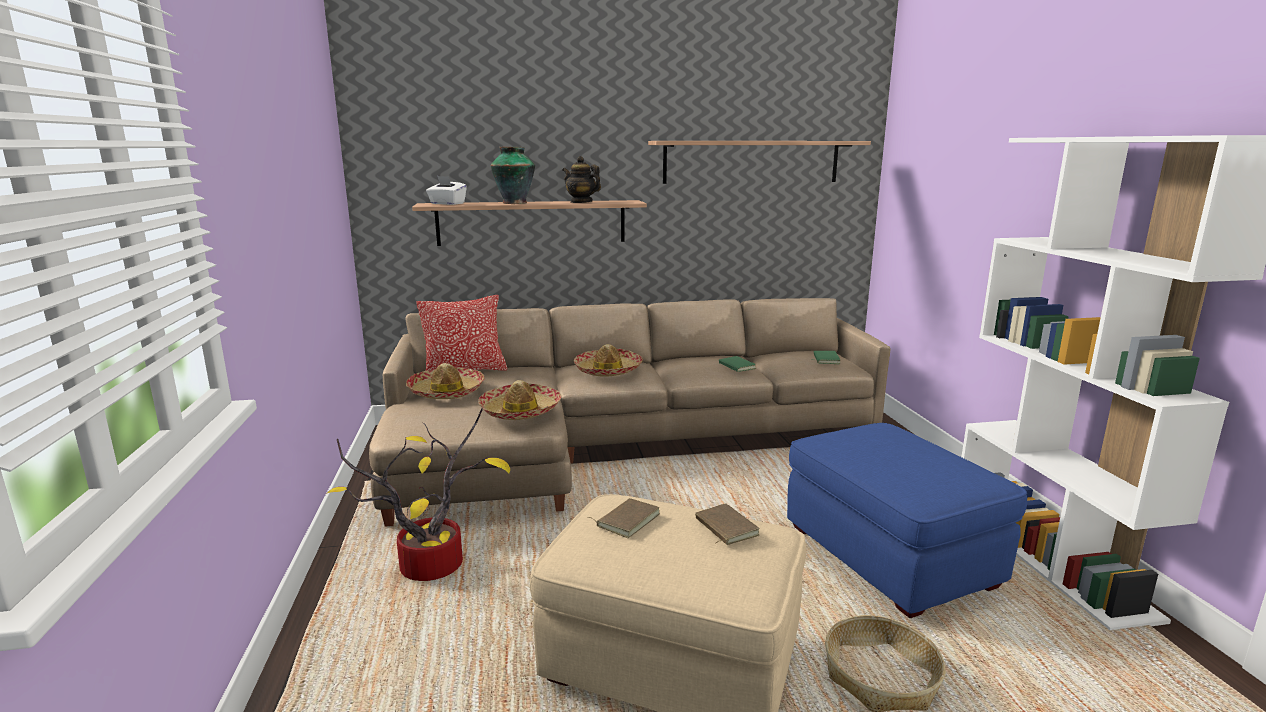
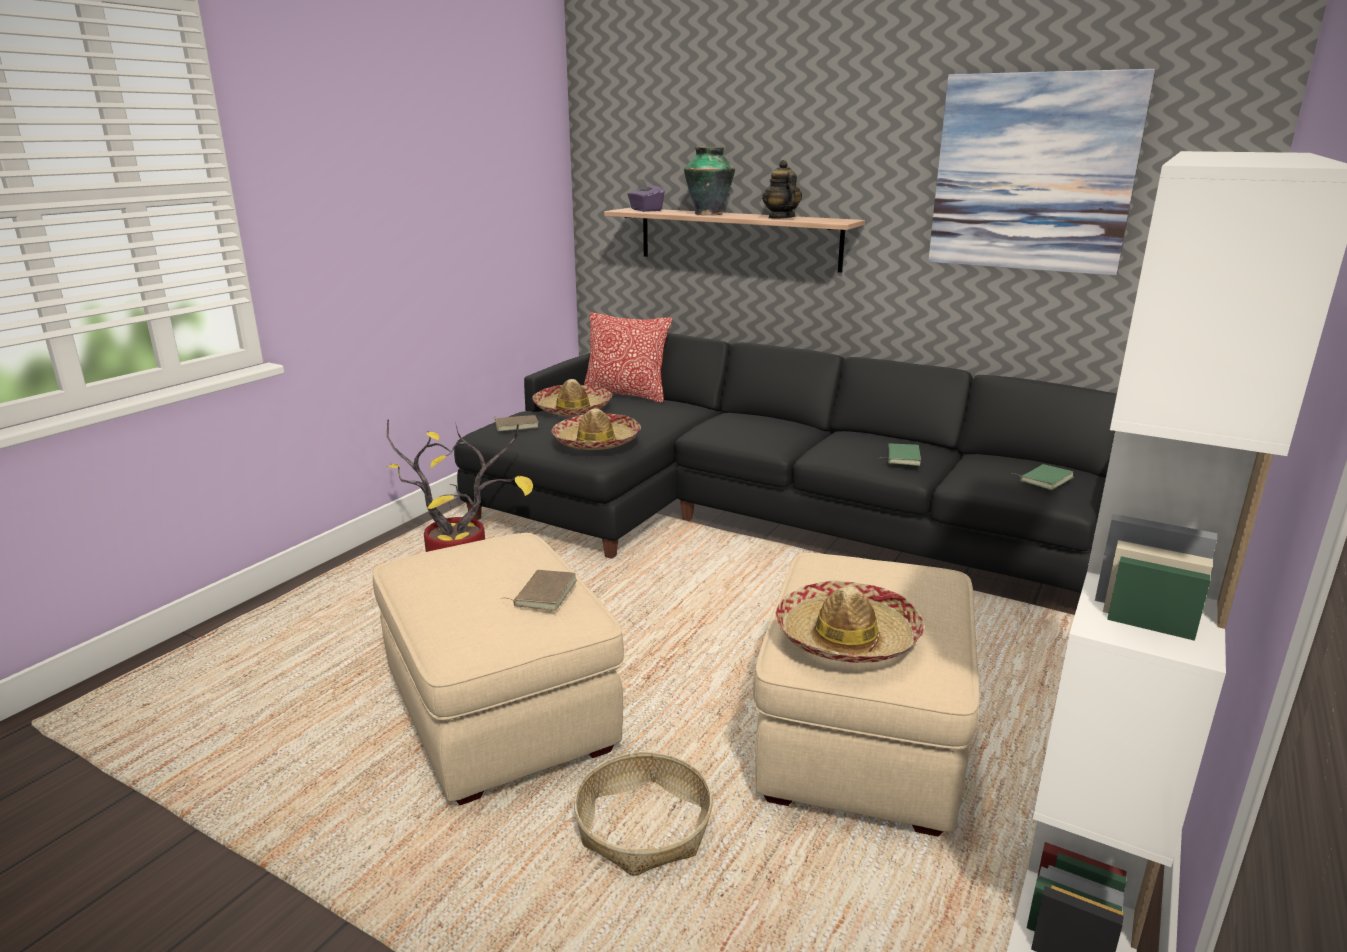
camera: 40 degrees right, 5 degrees up
(447, 204) = (645, 210): white tissue box -> purple tissue box
(608, 370) = (752, 426): hat -> hat (847, 637)
(615, 444) = (757, 517): beige sofa -> black sofa
(627, 520) = (487, 555): brown book -> brown book (516, 425)
(751, 162) = (1032, 173): shelf -> picture
(890, 557) = (860, 741): blue ottoman -> beige ottoman

